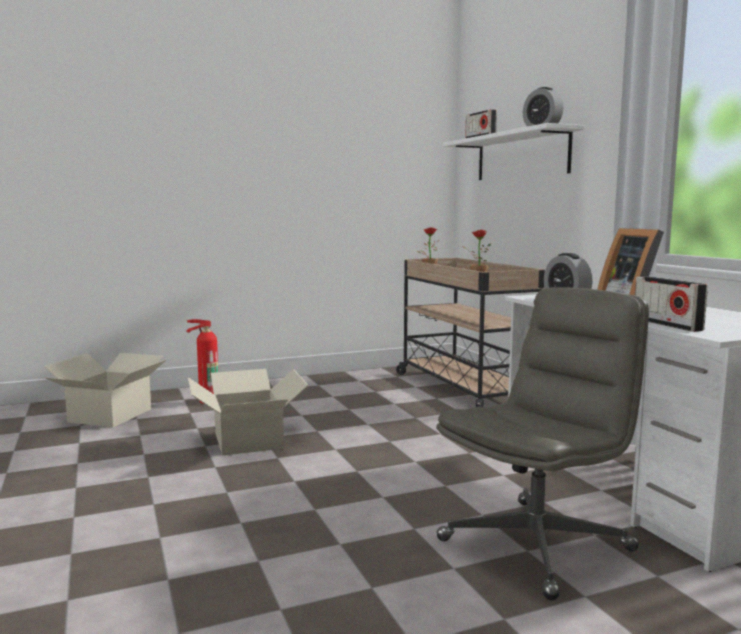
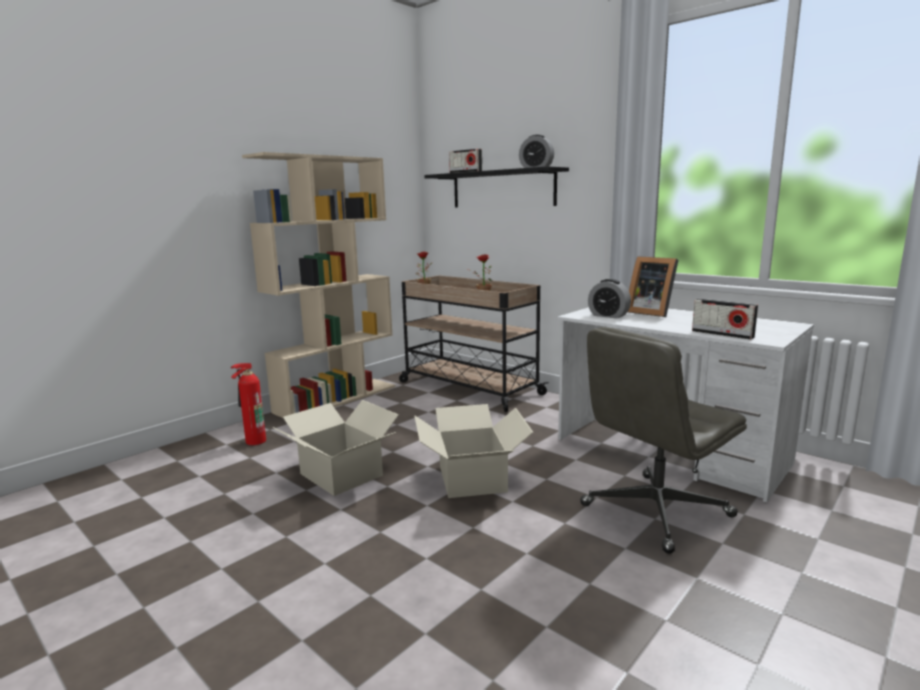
camera: 25 degrees left, 5 degrees up
(111, 415) = (165, 478): cardboard box -> cardboard box (473, 478)
(318, 379) = (337, 398): none -> beige bookcase
(521, 156) = (502, 189): white shelf -> black shelf
(536, 544) = (655, 511): grey office chair -> grey office chair turned 150 degrees counterclockwise

